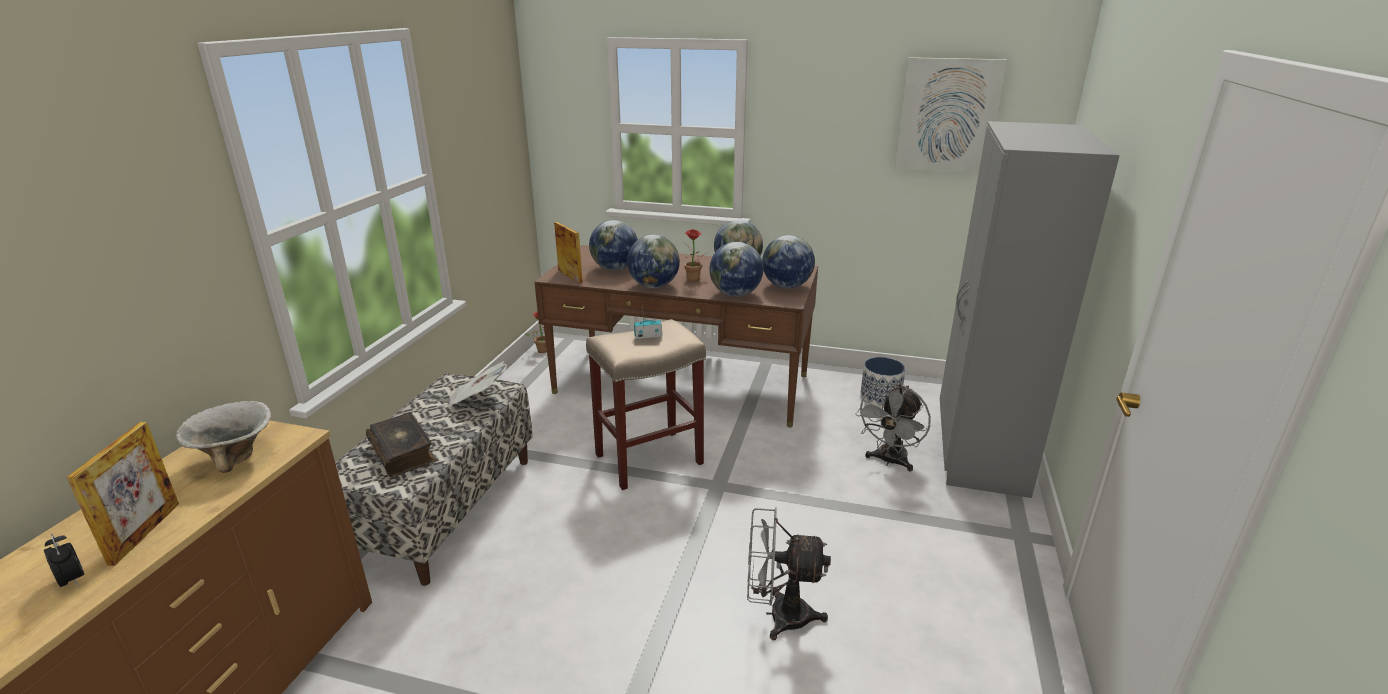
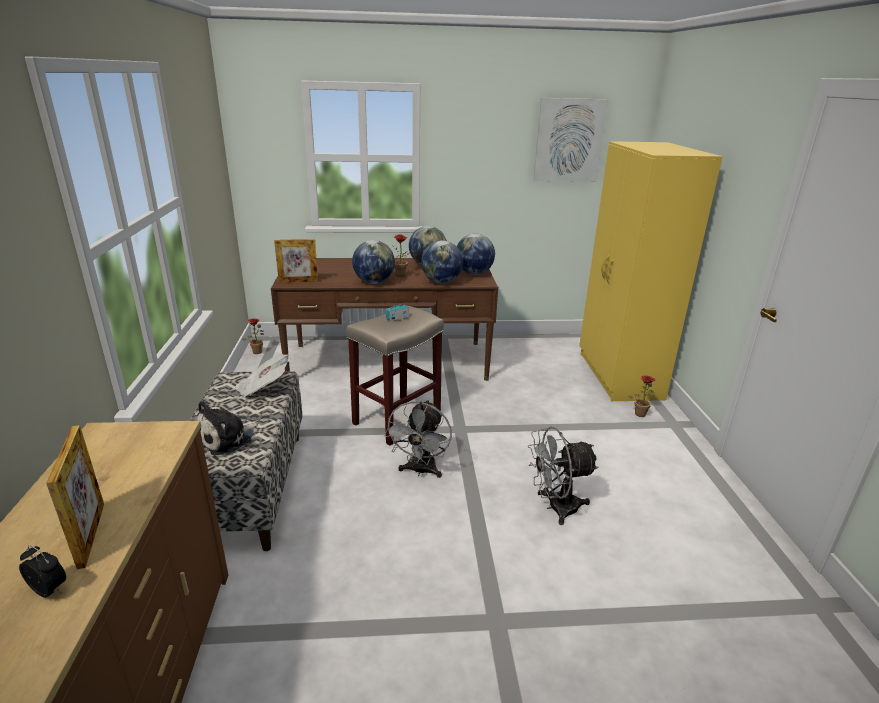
camera: 20 degrees left, 0 degrees up
(237, 458) = (128, 456): bowl -> none
(403, 452) = (227, 439): book -> plush toy
(570, 276) = (298, 281): picture frame -> picture frame turned 135 degrees clockwise
(614, 268) = (331, 273): globe -> none
(880, 398) = (536, 351): planter -> none
(889, 461) = (567, 392): grey fan -> grey fan (420, 471)
(979, 451) = (618, 376): grey wardrobe -> yellow wardrobe
(979, 509) = (640, 413): none -> potted plant

